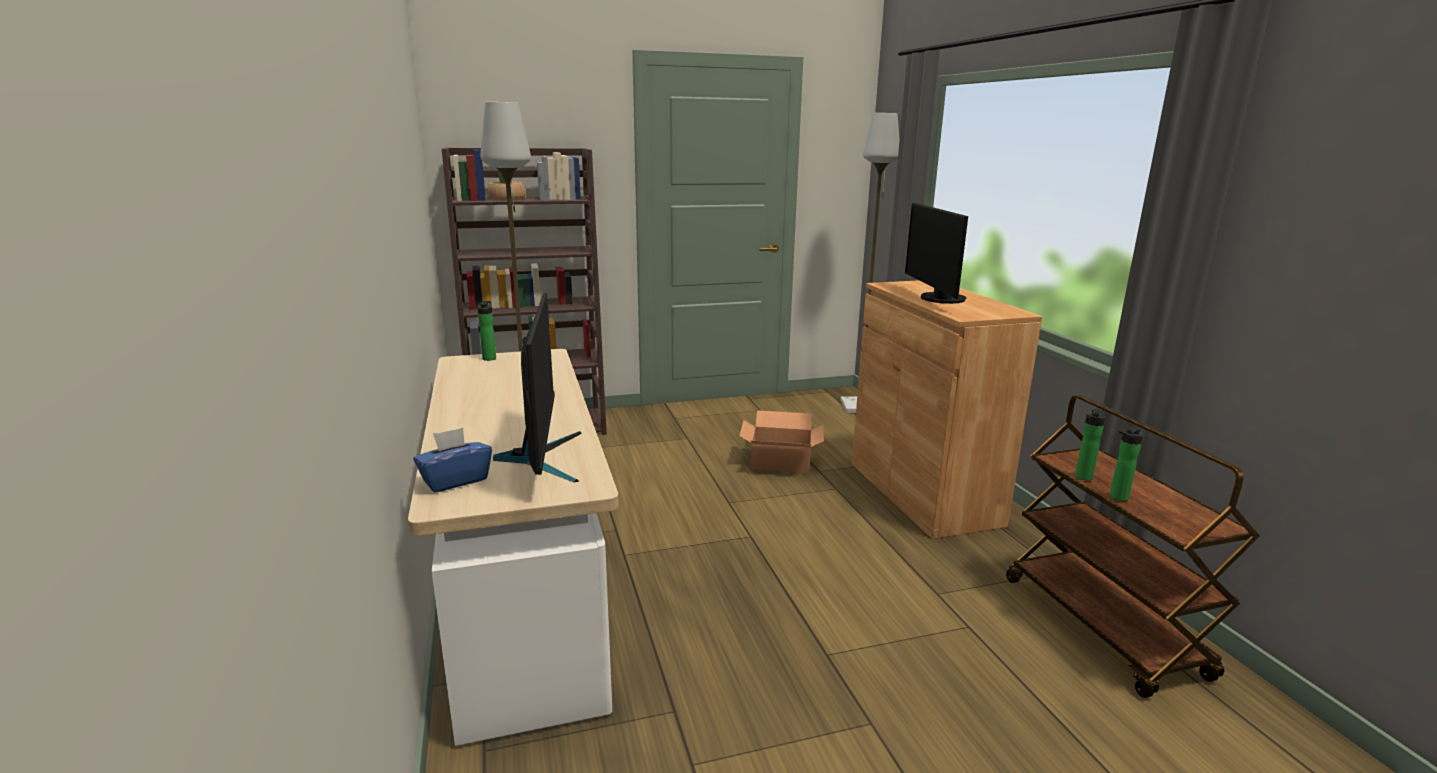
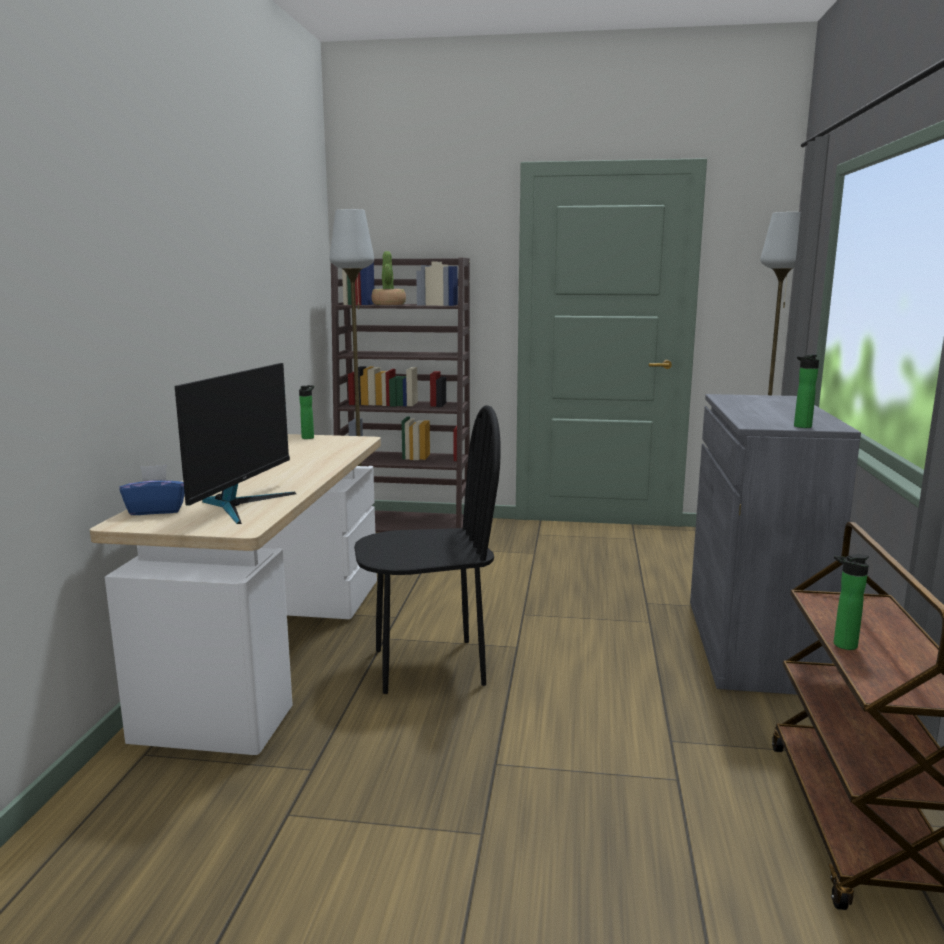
camera: 25 degrees right, 5 degrees down
(690, 574) = (429, 666): none -> black chair
(781, 461) = (612, 588): cardboard box -> none
(923, 493) = (750, 644): brown cabinet -> grey cabinet
(937, 298) = (759, 410): monitor -> none
(1083, 478) = (825, 620): bottle -> bottle (801, 427)

